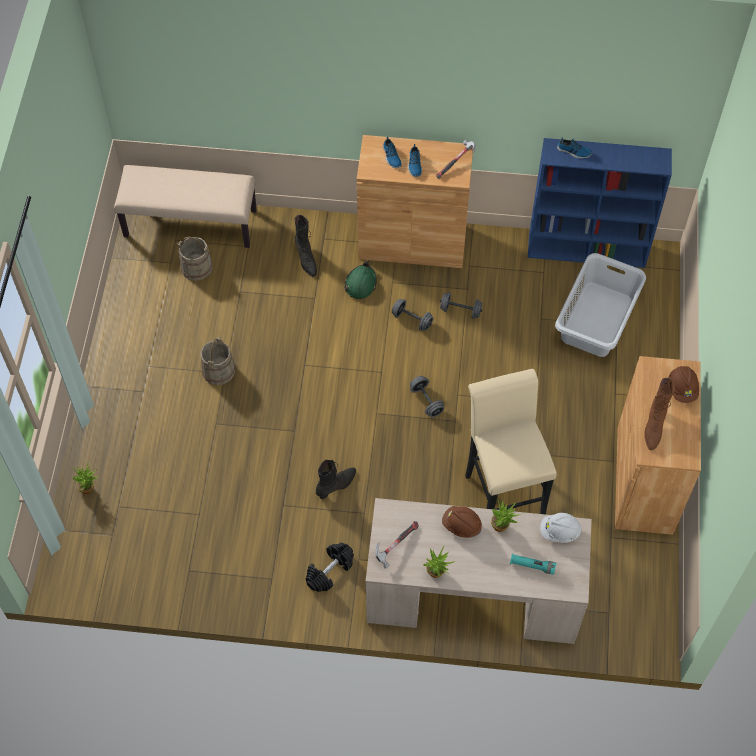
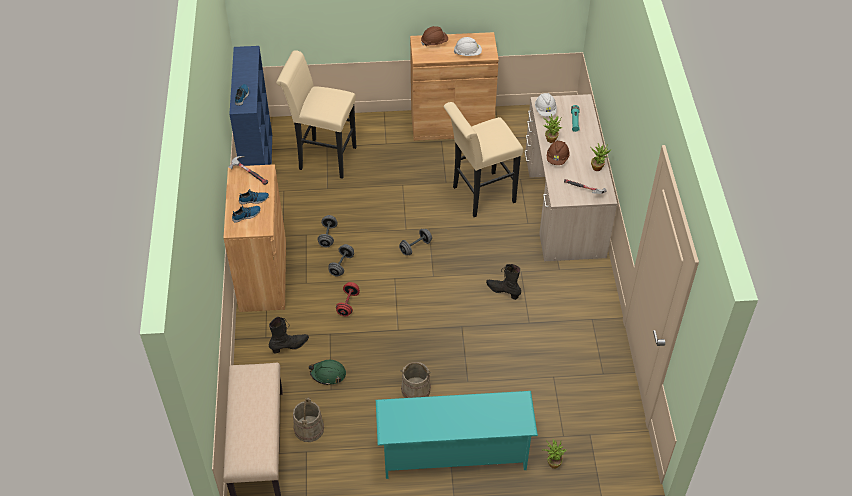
camera: 100 degrees left, 10 degrees down
(129, 394) = (454, 453): none -> turquoise shoe rack
(330, 571) = (574, 285): black dumbbell -> none
(352, 320) = (348, 304): none -> red dumbbell
(360, 284) = (310, 304): green hard hat -> green hard hat (328, 374)
(597, 319) = (323, 157): grey laundry basket -> beige stool
(654, 427) = (467, 53): brown boot -> white hard hat

